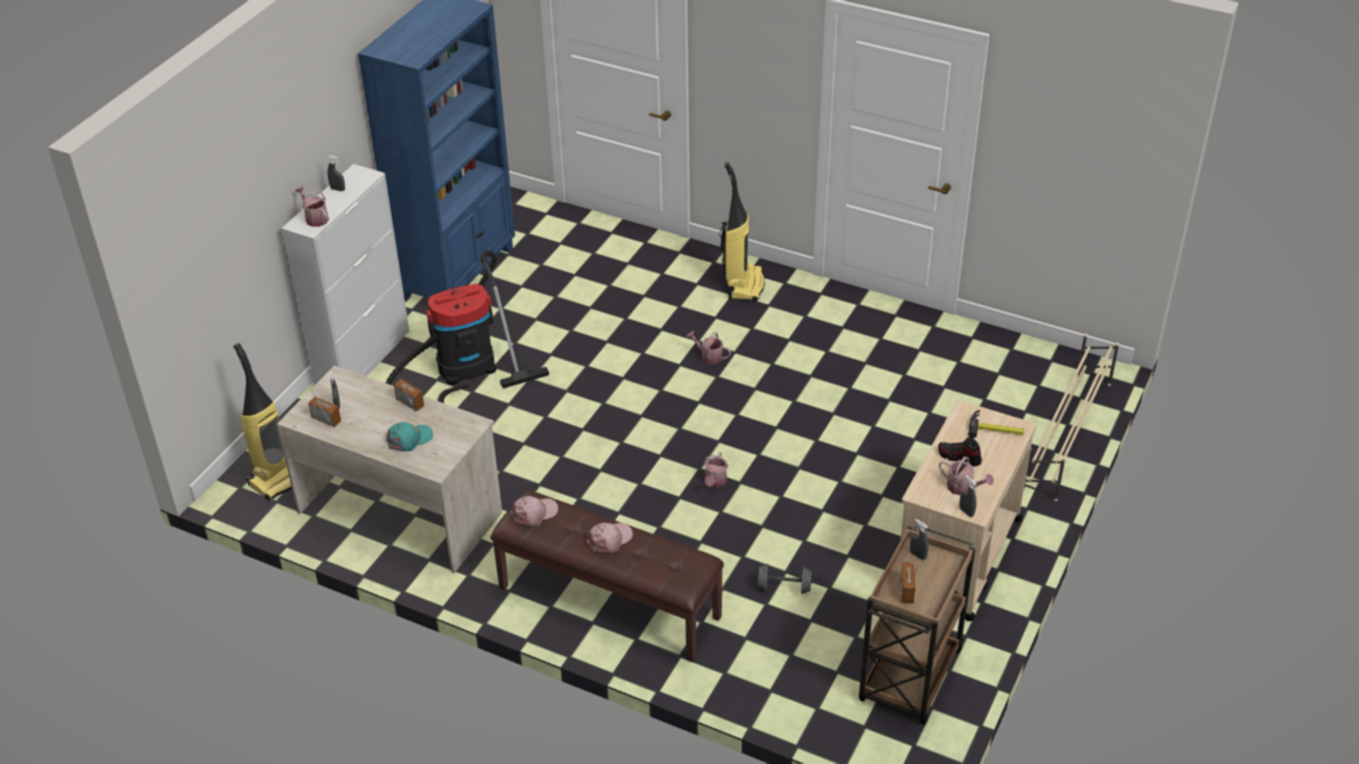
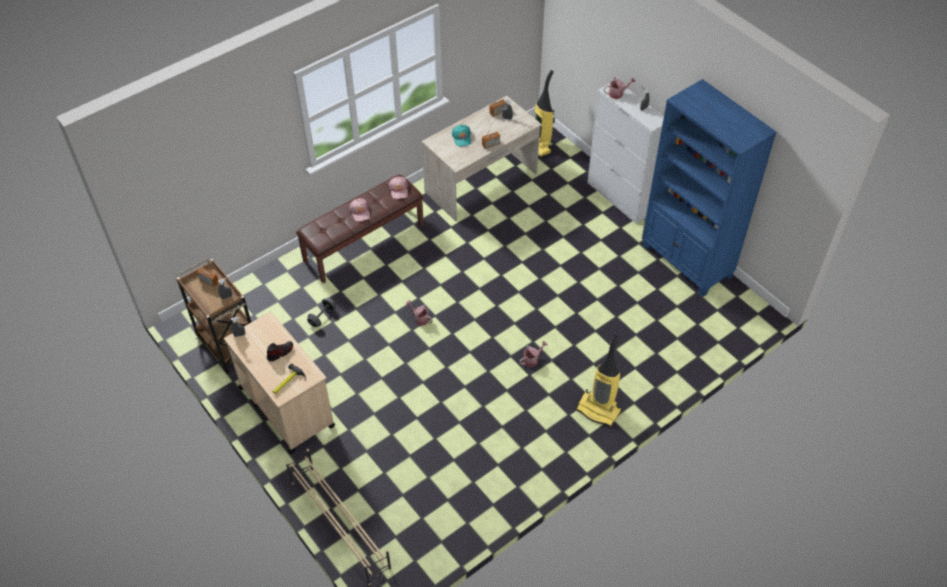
camera: 115 degrees right, 10 degrees up
(460, 369) = (587, 236): vacuum cleaner -> none
(963, 488) = (257, 342): watering can -> none

